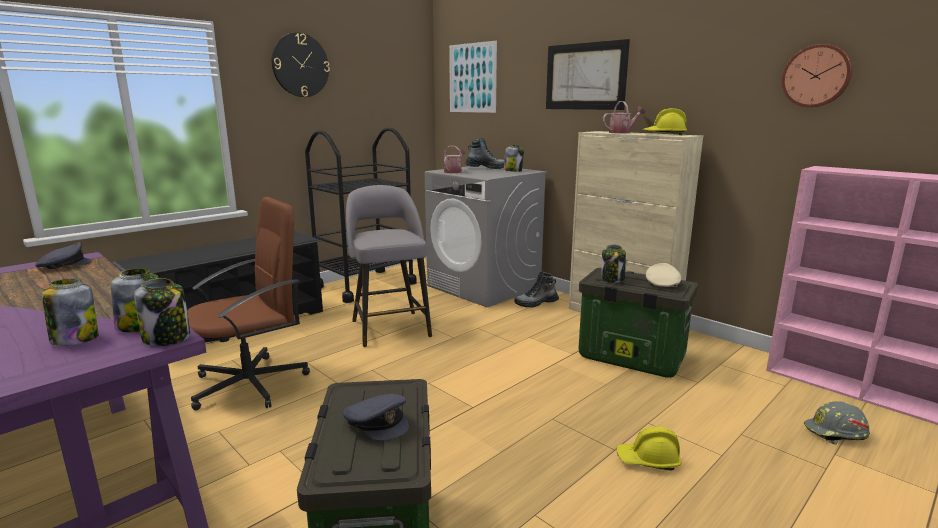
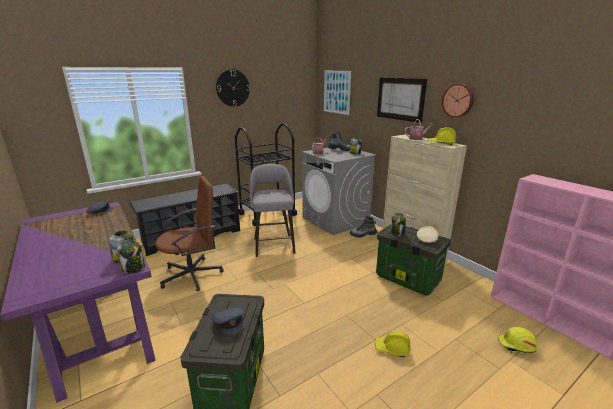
camera: 10 degrees right, 5 degrees up
(75, 339) = (93, 264): jar -> none
(816, 76) = (539, 116): wall clock -> wall clock (458, 100)
(835, 433) = (516, 346): grey hard hat -> yellow hard hat

